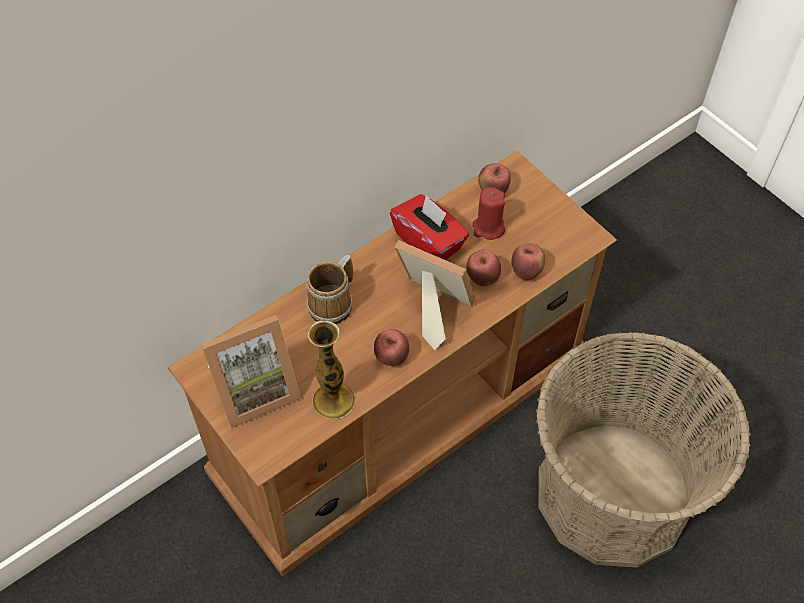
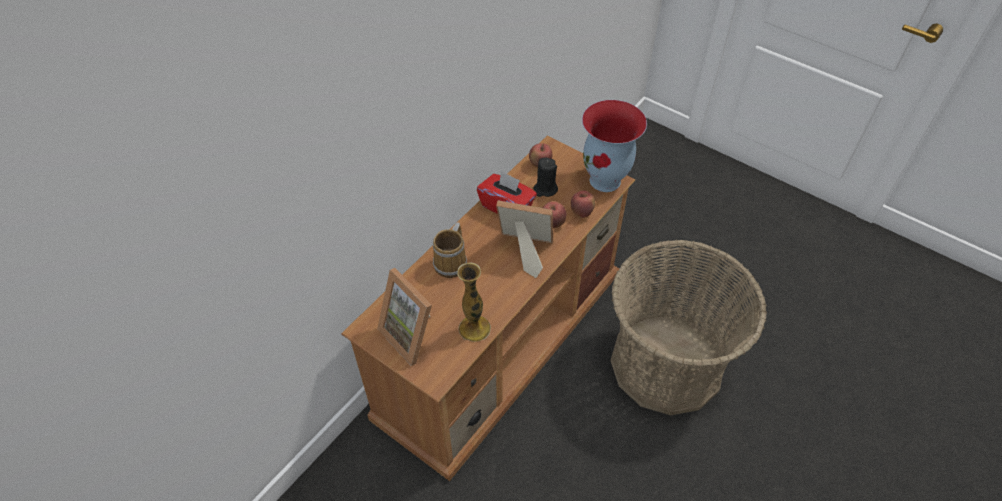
camera: 15 degrees left, 5 degrees down
(254, 389) = (413, 334): picture frame -> picture frame turned 90 degrees clockwise
(391, 357) = (507, 290): apple -> none
(488, 228) = (545, 189): red candle -> black candle
(575, 233) = (606, 180): none -> vase

